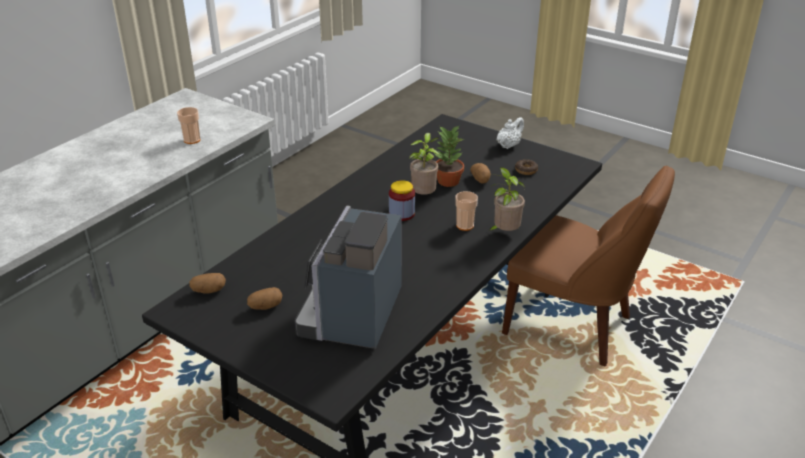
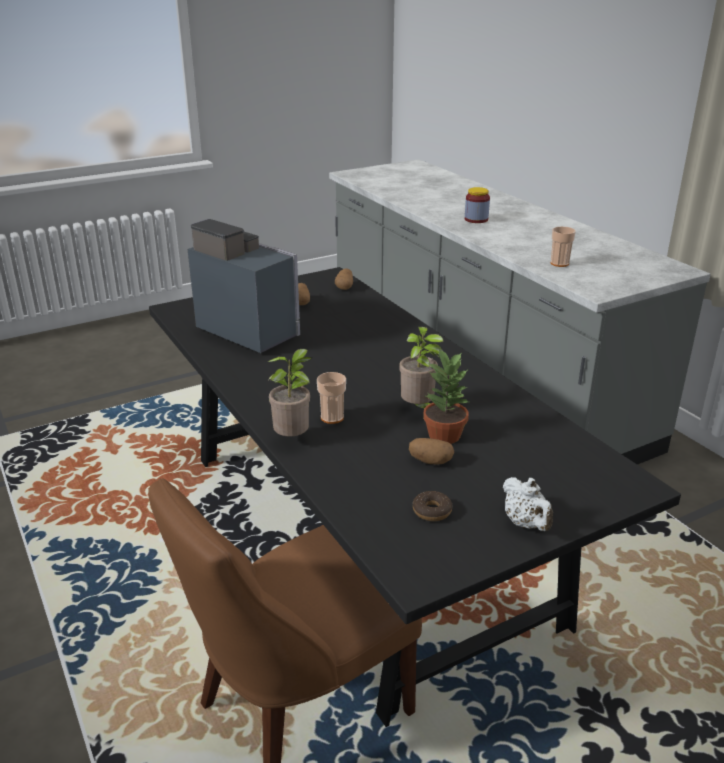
camera: 115 degrees right, 5 degrees down
(401, 214) = (390, 386): jar -> jar (476, 219)

